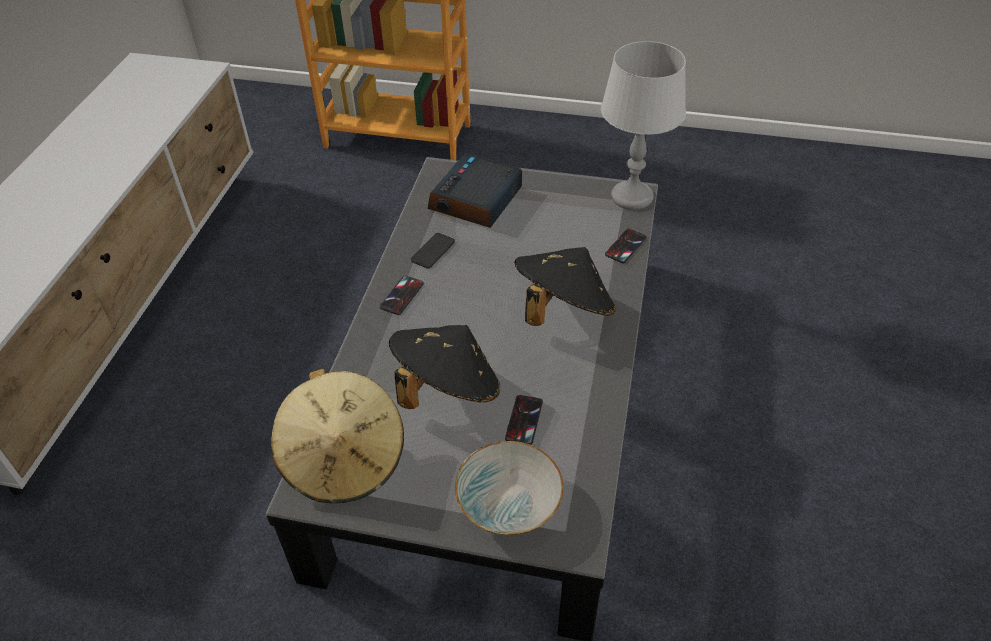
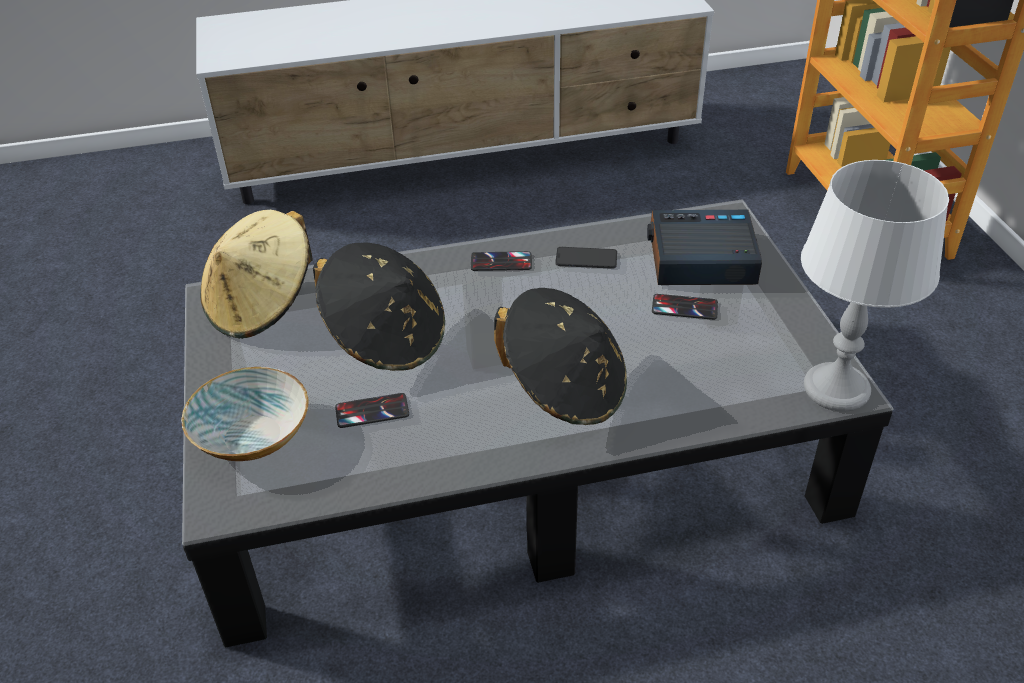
camera: 65 degrees right, 5 degrees down
(625, 246) = (727, 411): phone -> phone (684, 307)

